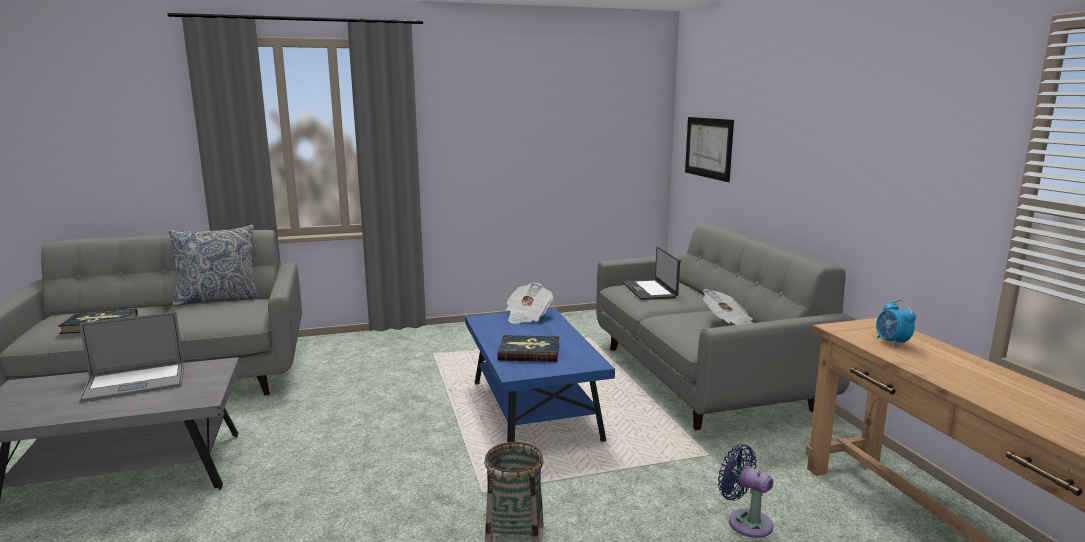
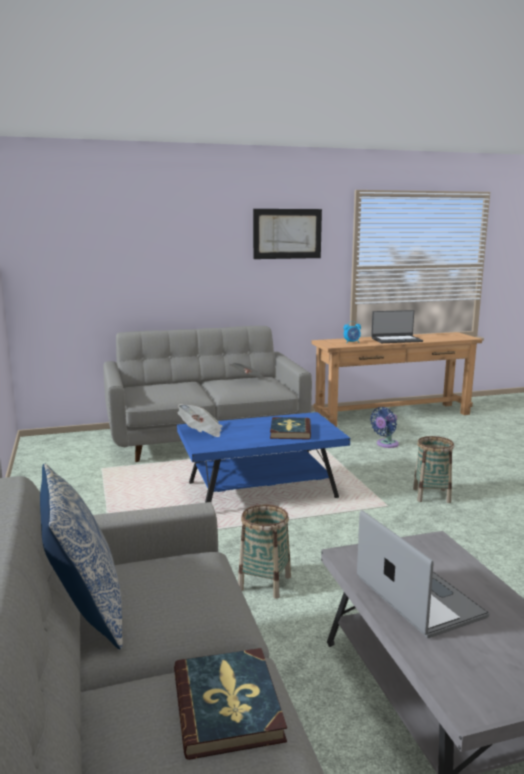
camera: 90 degrees left, 0 degrees up
(341, 412) = (265, 583): none -> basket
(650, 290) = (163, 391): laptop -> laptop (396, 340)
(708, 148) = (80, 270): picture -> picture (287, 234)

